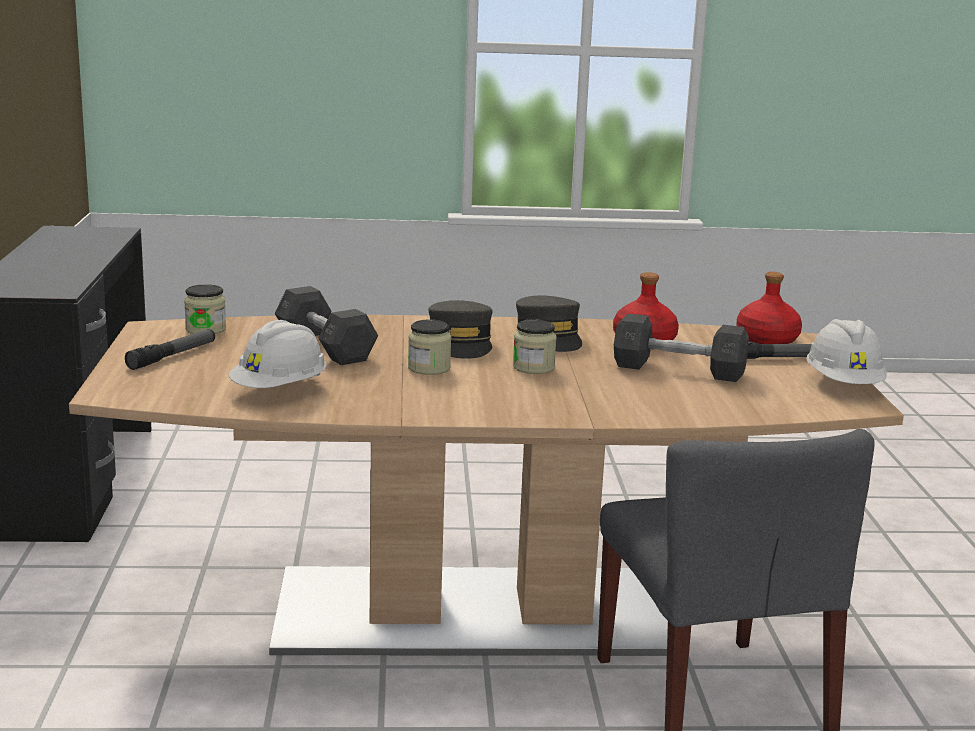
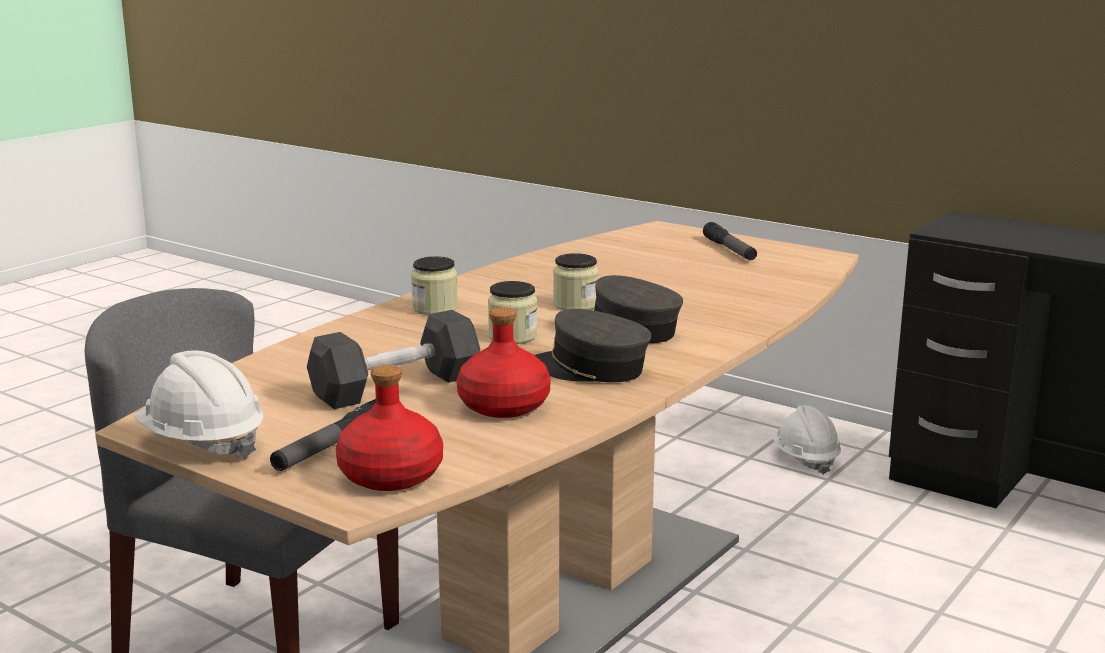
camera: 130 degrees right, 0 degrees up
(205, 329) = (799, 268): jar -> jar (435, 308)
(280, 390) = (598, 259): white hard hat -> white hard hat (805, 459)
(325, 346) = (691, 289): grey dumbbell -> none

